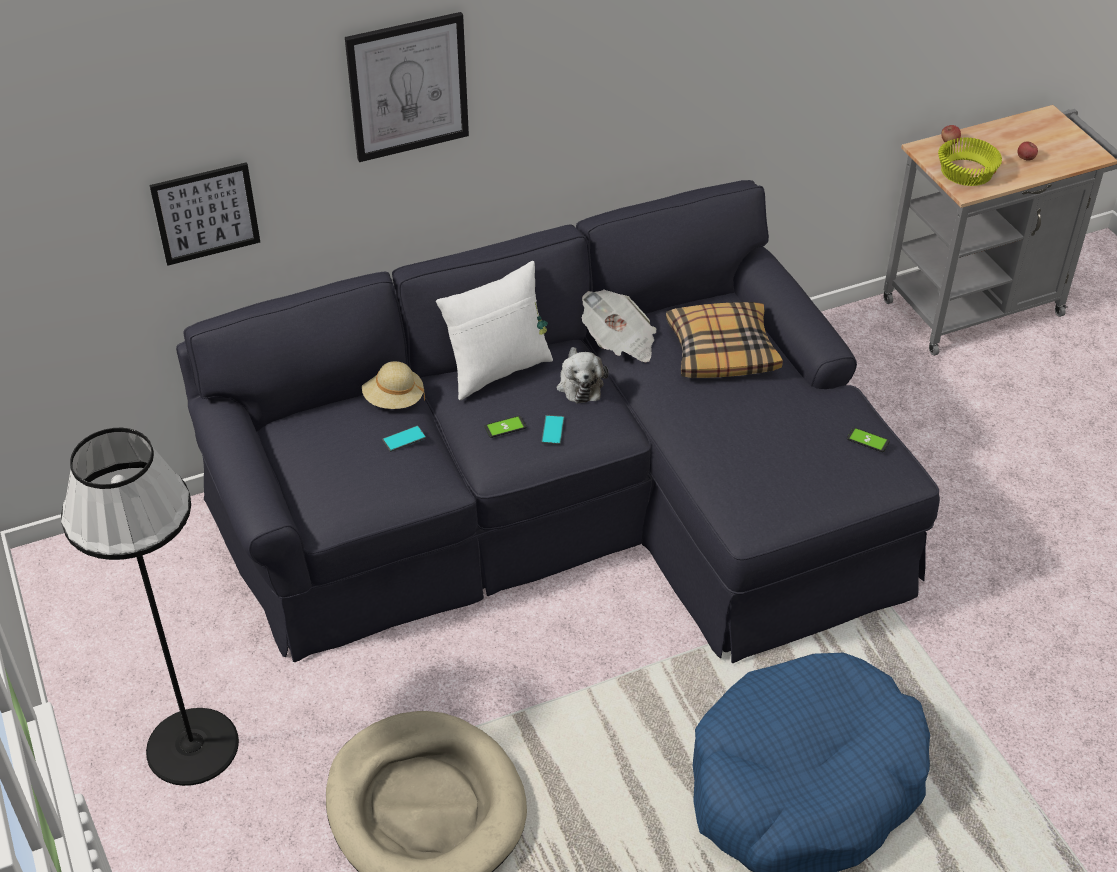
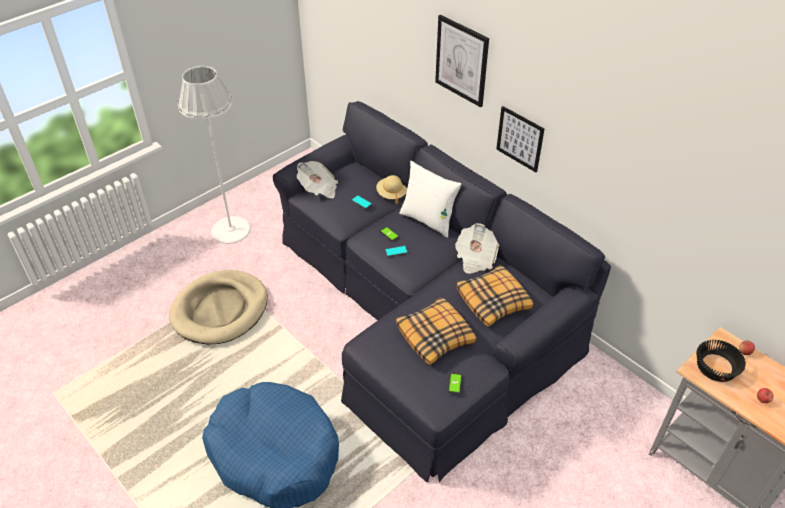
camera: 70 degrees right, 0 degrees up
(193, 746) = (231, 230): black floor lamp -> white floor lamp
(206, 213) = (382, 59): picture -> picture (520, 139)
(326, 489) = (318, 188): none -> newspaper
(579, 384) = (436, 252): plush toy -> none
(770, 433) = (435, 336): none -> pillow
(967, 173) = (716, 367): yellow bowl -> black bowl

